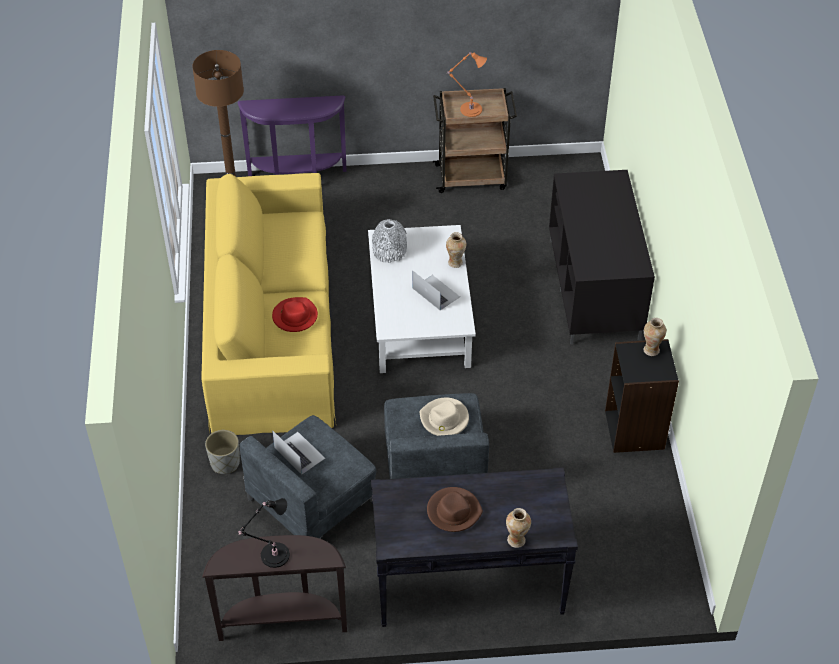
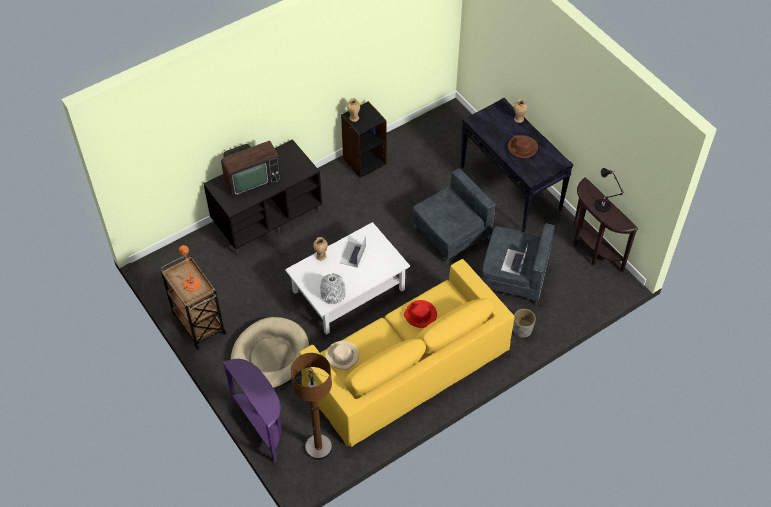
camera: 120 degrees left, 5 degrees up
(381, 217) = (270, 356): none -> beige dog bed
(444, 419) = (442, 210): beige hat -> beige hat (343, 356)
(605, 212) = (251, 179): none -> television

